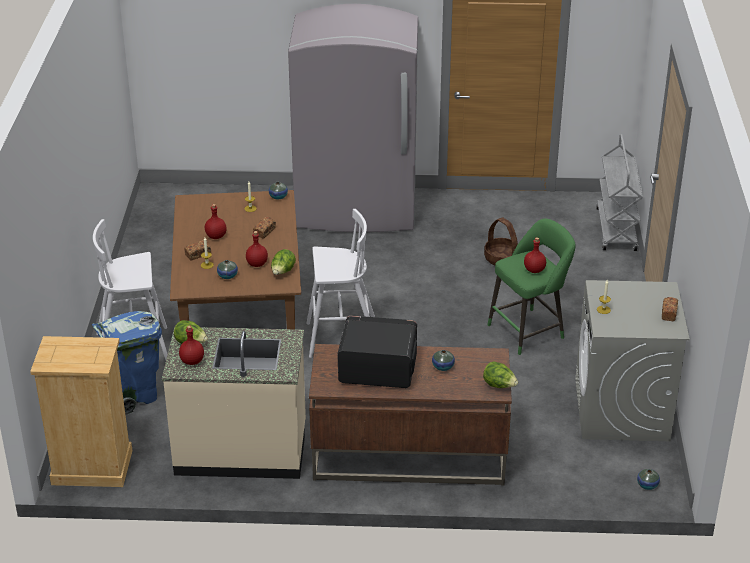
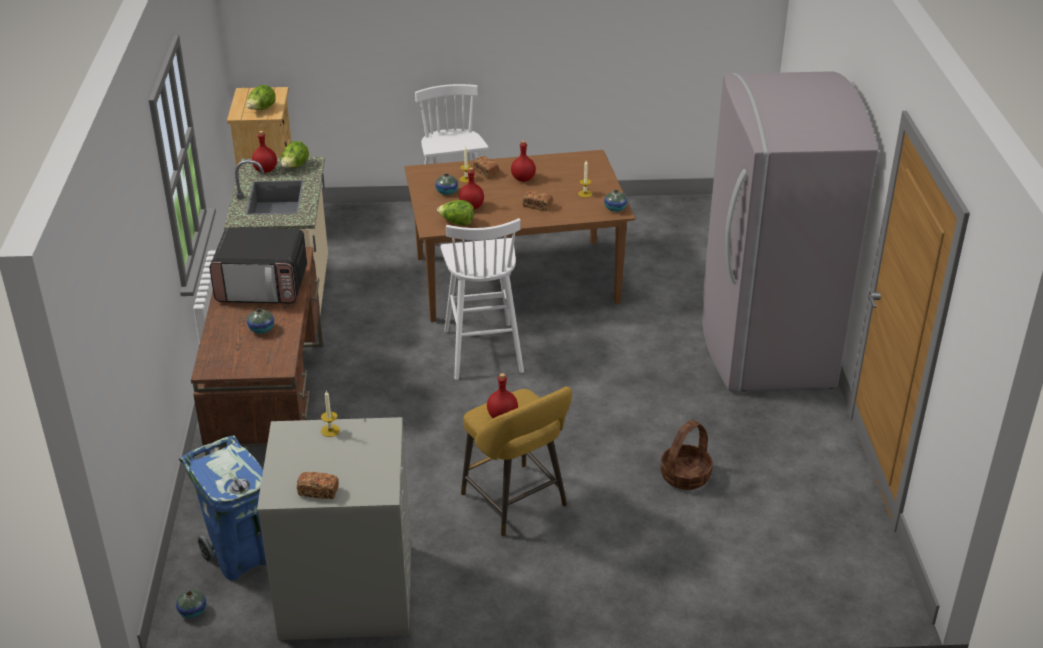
camera: 85 degrees right, 0 degrees up
(134, 395) = (377, 233): blue trash can -> blue trash can (241, 557)
(377, 369) = (263, 286): microwave -> microwave turned 90 degrees clockwise
(499, 385) = (220, 370): lettuce -> lettuce (261, 109)
(529, 330) = (517, 503): green stool -> yellow stool
(616, 230) = (804, 602): grey cart -> none

